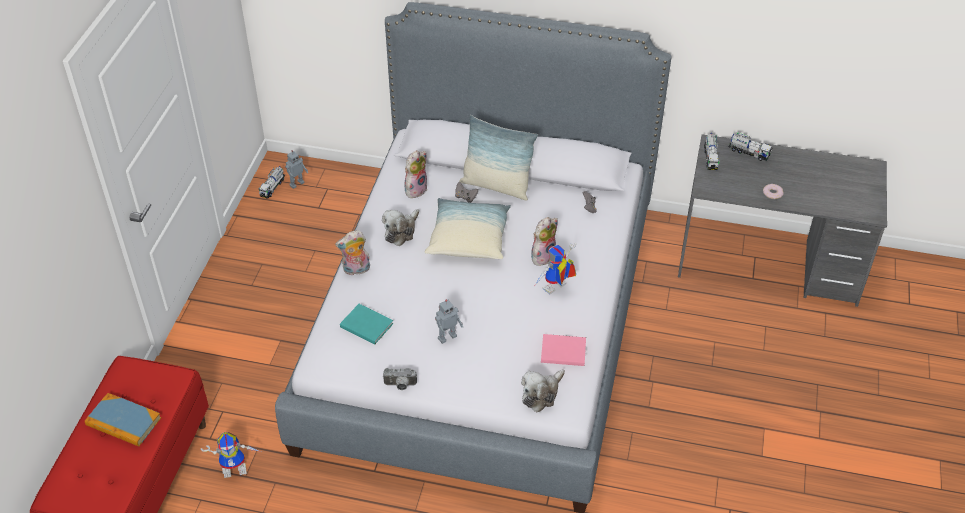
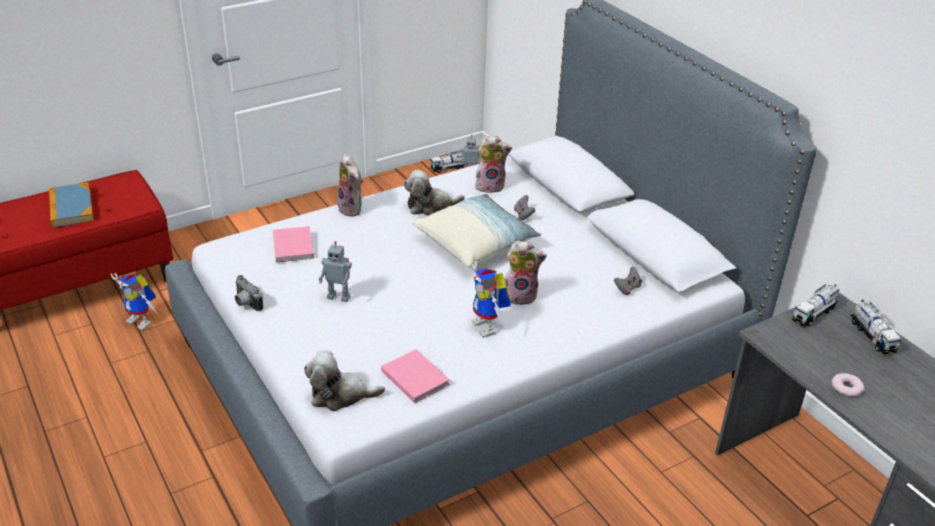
camera: 45 degrees right, 10 degrees down
(356, 270) = (352, 209): plush toy -> plush toy turned 150 degrees counterclockwise
(366, 324) = (294, 245): turquoise book -> pink book
(496, 186) = (564, 223): pillow -> none
(555, 290) = (489, 327): toy robot -> toy robot turned 120 degrees counterclockwise

